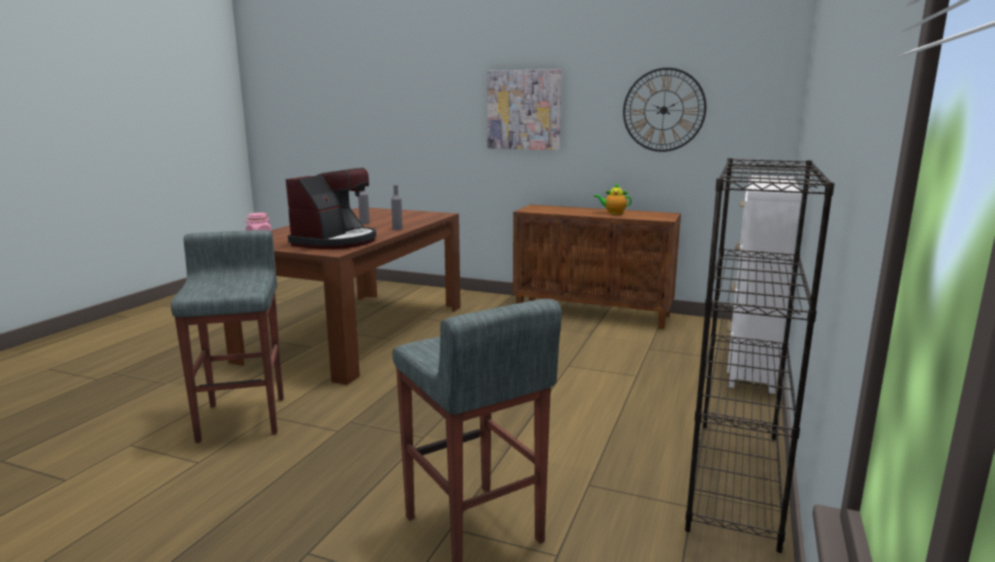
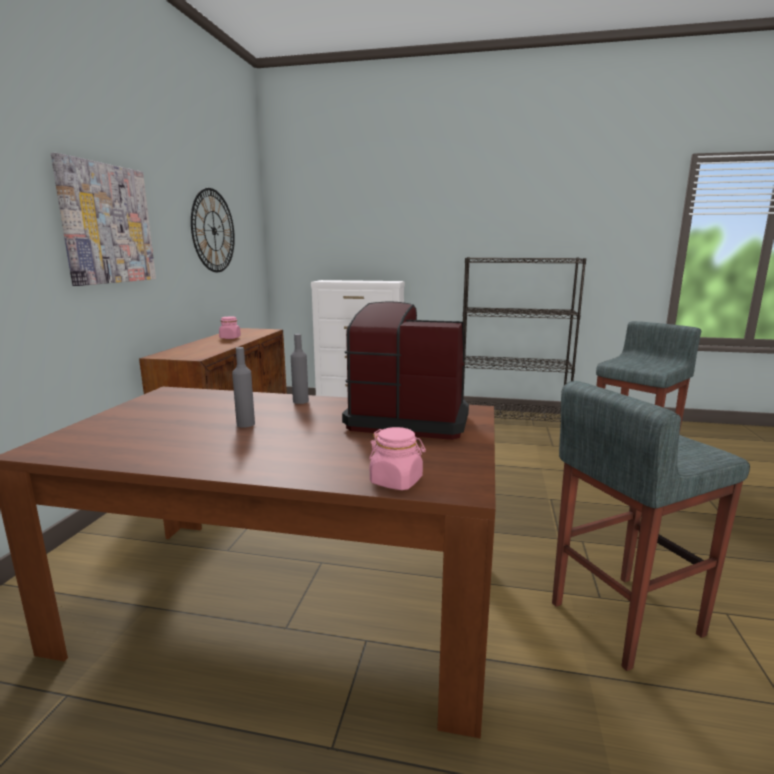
camera: 100 degrees left, 0 degrees up
(613, 213) = (230, 338): teapot -> pink jar

